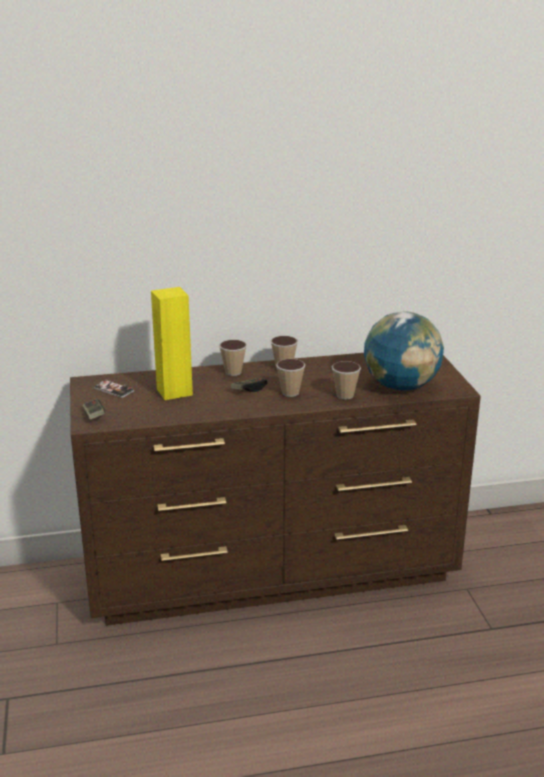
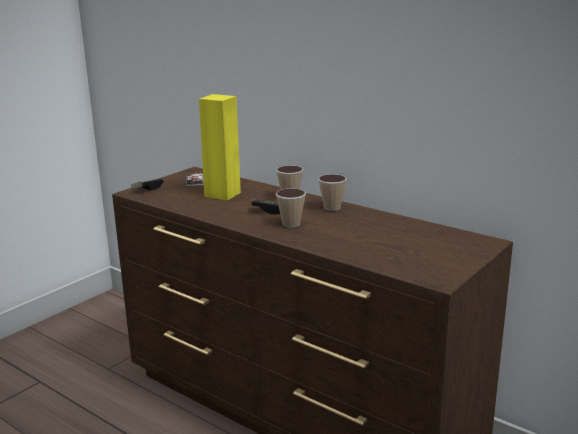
camera: 50 degrees right, 5 degrees down
(345, 395) = (325, 242): cup -> none
(401, 386) = (390, 255): globe -> none

